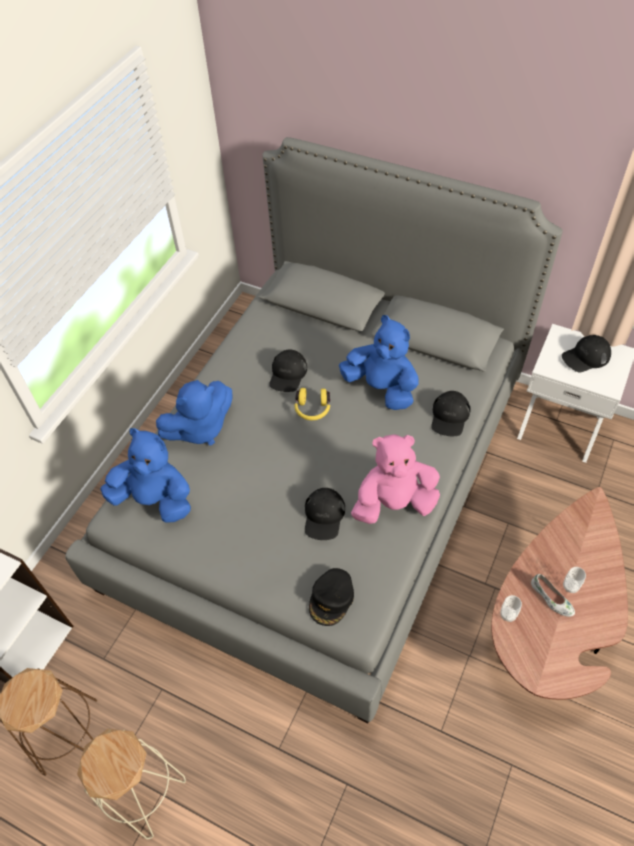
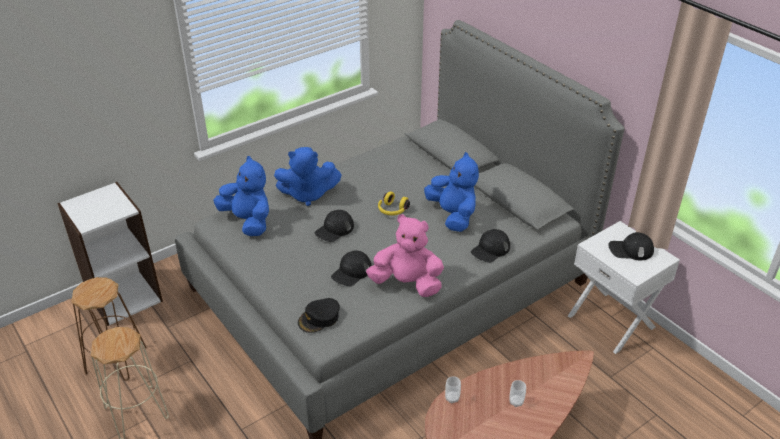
camera: 25 degrees right, 15 degrees down
(288, 374) = (391, 185): black cap -> black cap (334, 229)
(551, 598) = (494, 403): white shoe -> none

